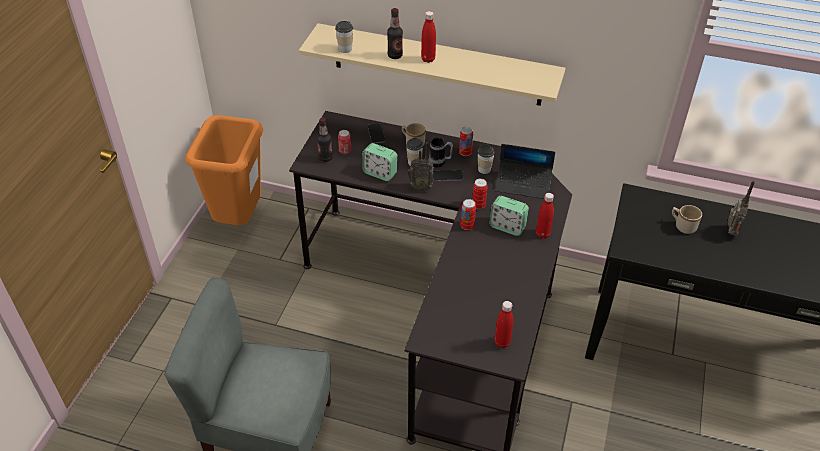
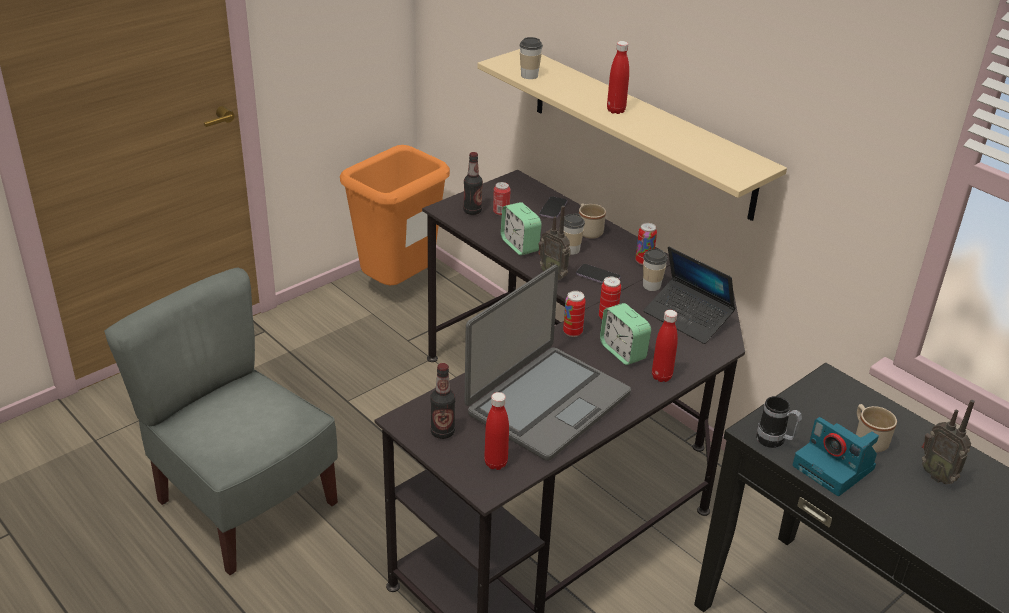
camera: 30 degrees right, 10 degrees down
(395, 55) = (580, 96): bottle -> bottle (442, 432)
(440, 163) = (602, 260): mug -> mug (775, 442)
(495, 285) = (546, 403): none -> laptop
(681, 253) = (835, 468): none -> camera
(730, 232) = (937, 475): radio -> radio turned 90 degrees clockwise

